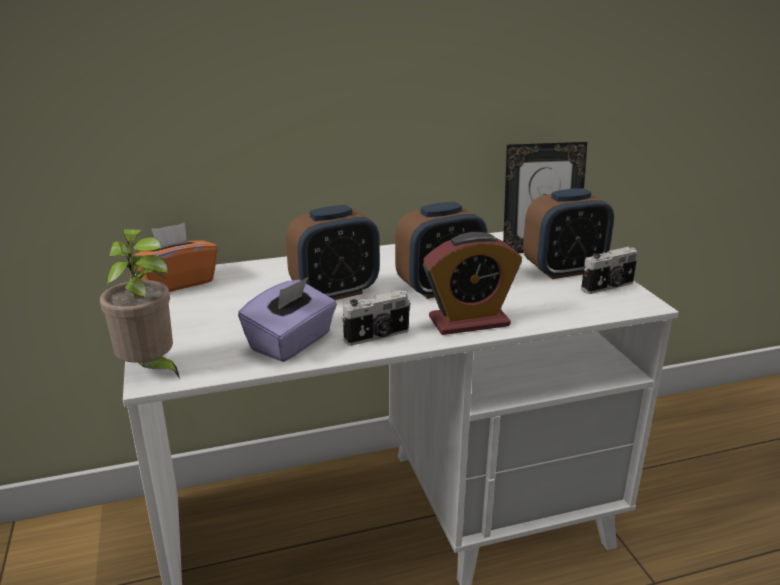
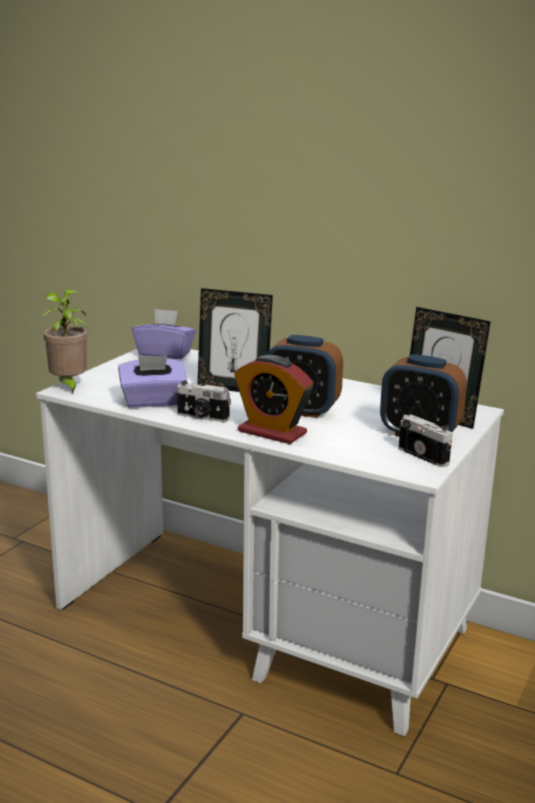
camera: 45 degrees right, 5 degrees down
(178, 282) = (165, 353): orange tissue box -> purple tissue box
(335, 292) = (233, 389): alarm clock -> picture frame
(608, 287) = (424, 455): camera -> camera turned 150 degrees counterclockwise

